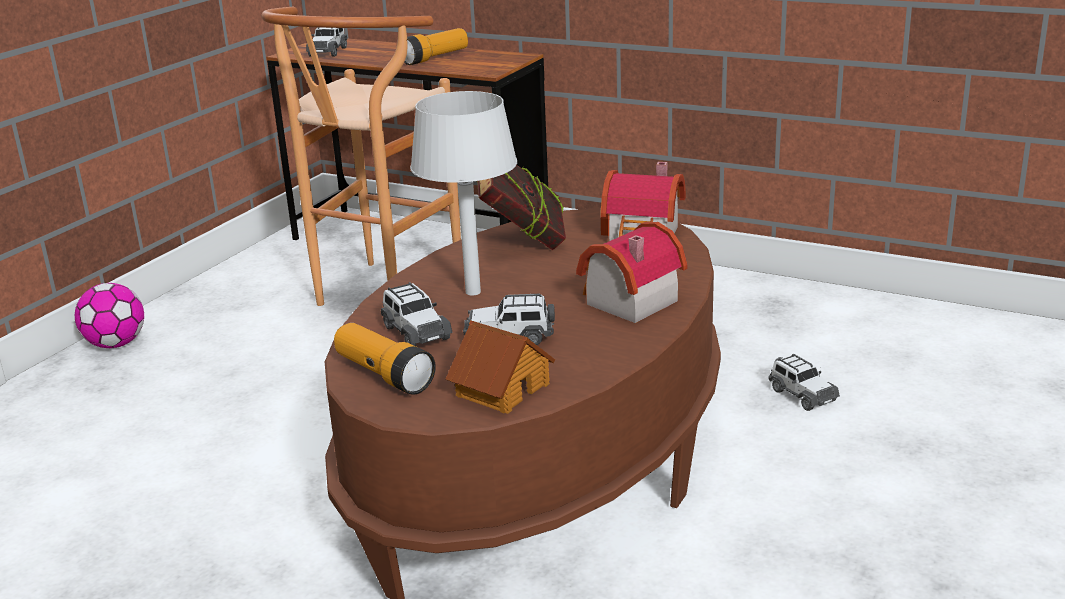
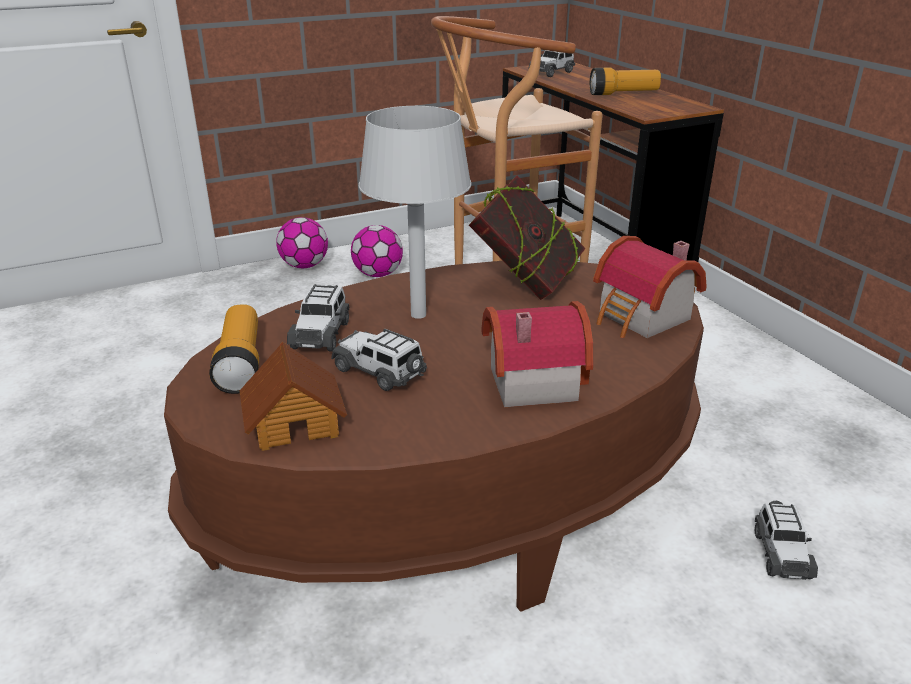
camera: 35 degrees right, 5 degrees up
(218, 324) = (378, 274): none -> football

